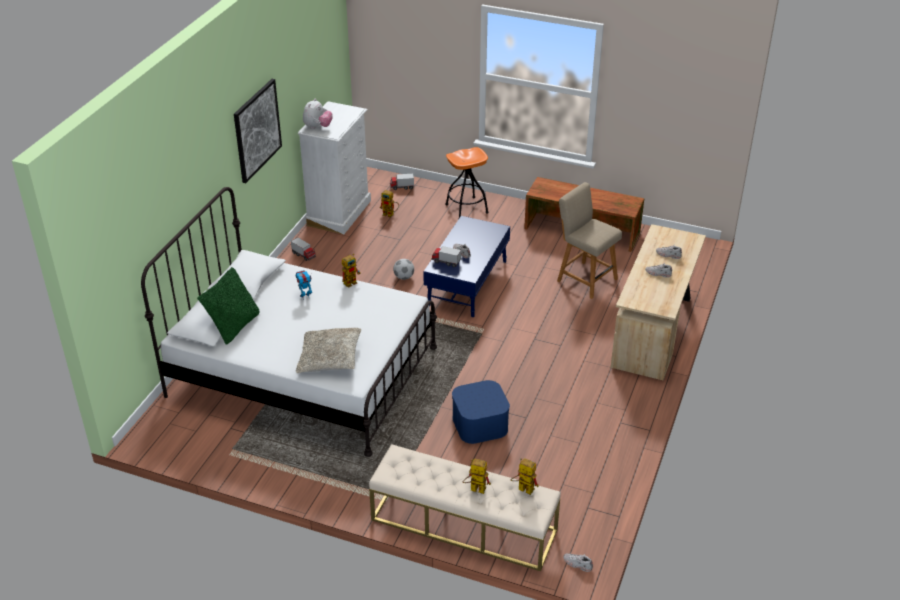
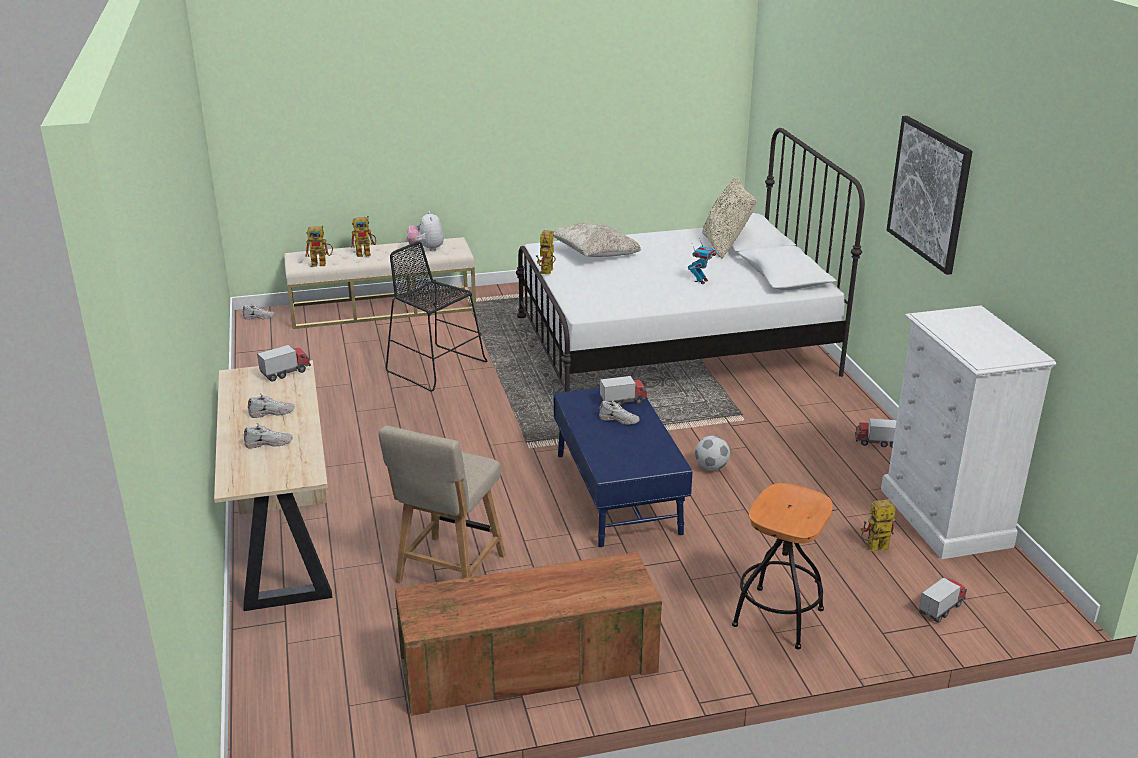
camera: 145 degrees right, 10 degrees down
(233, 325) = (726, 245): green pillow -> beige pillow
(317, 127) = (971, 318): plush toy -> plush toy (426, 249)
(351, 281) = (676, 306): toy robot -> toy robot (547, 273)
(480, 424) = (437, 367): blue storage box -> black stool
(584, 278) = (448, 571): beige chair -> beige chair turned 105 degrees clockwise
(637, 300) = (286, 373): none -> toy truck

